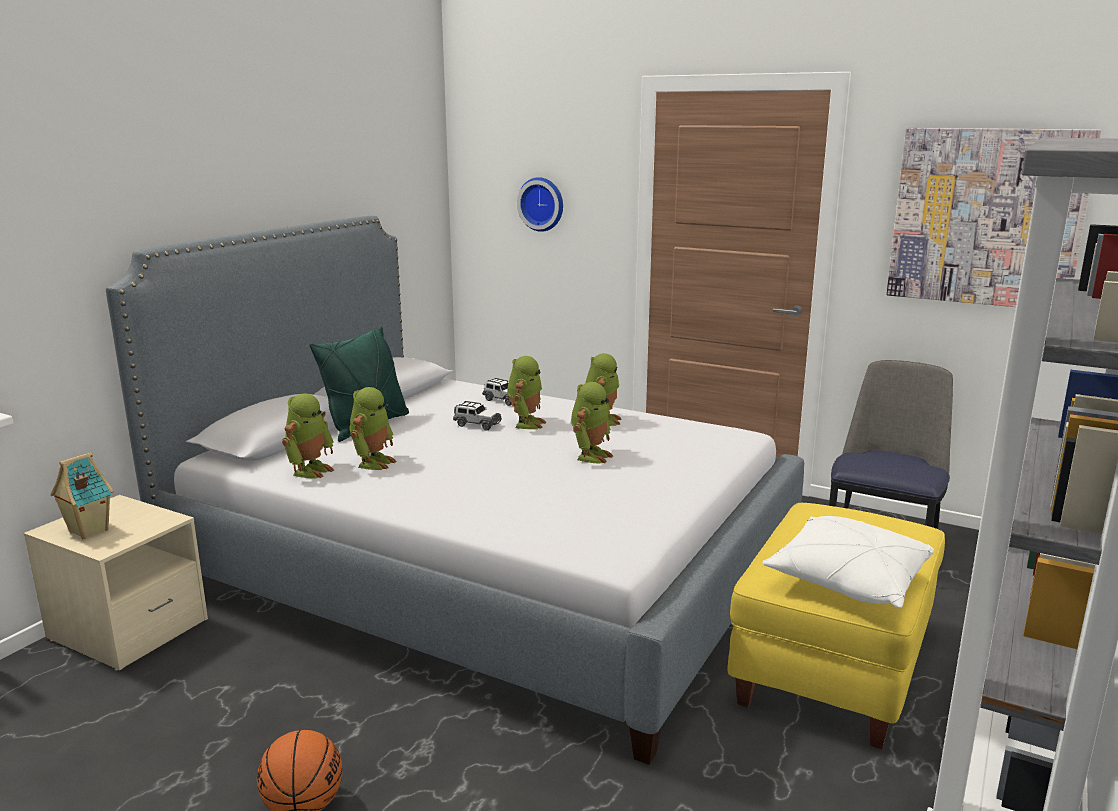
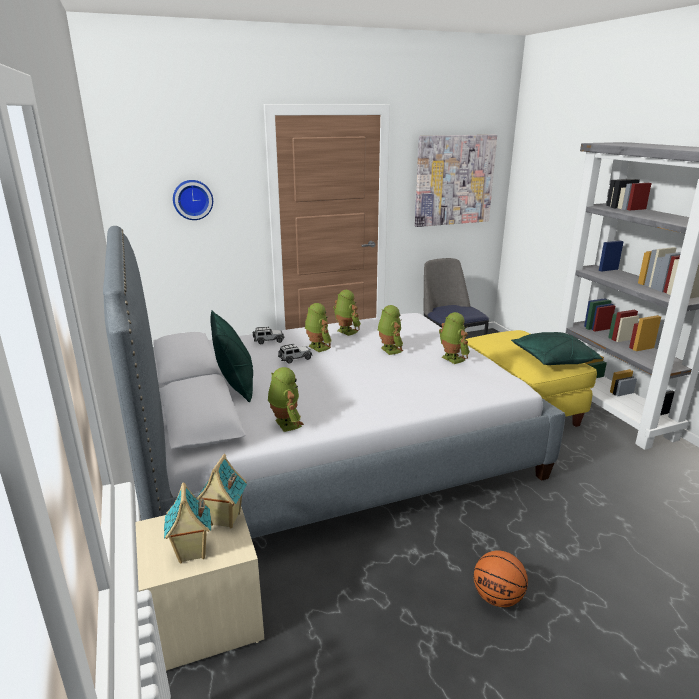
camera: 50 degrees left, 5 degrees up
(150, 525) = (224, 520): none -> toy house
(373, 462) = (305, 402): toy robot -> toy robot (451, 359)
(847, 580) = (552, 360): white pillow -> green pillow

